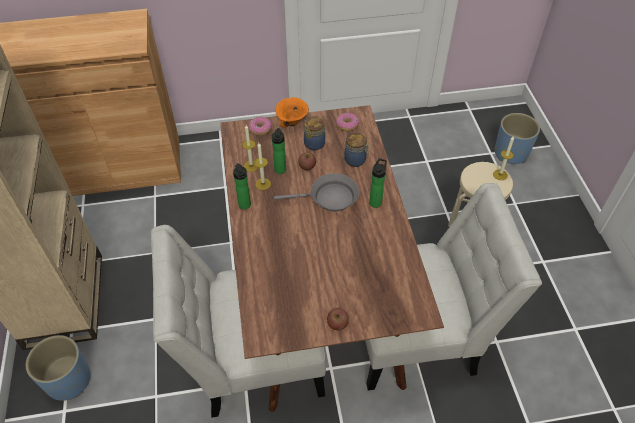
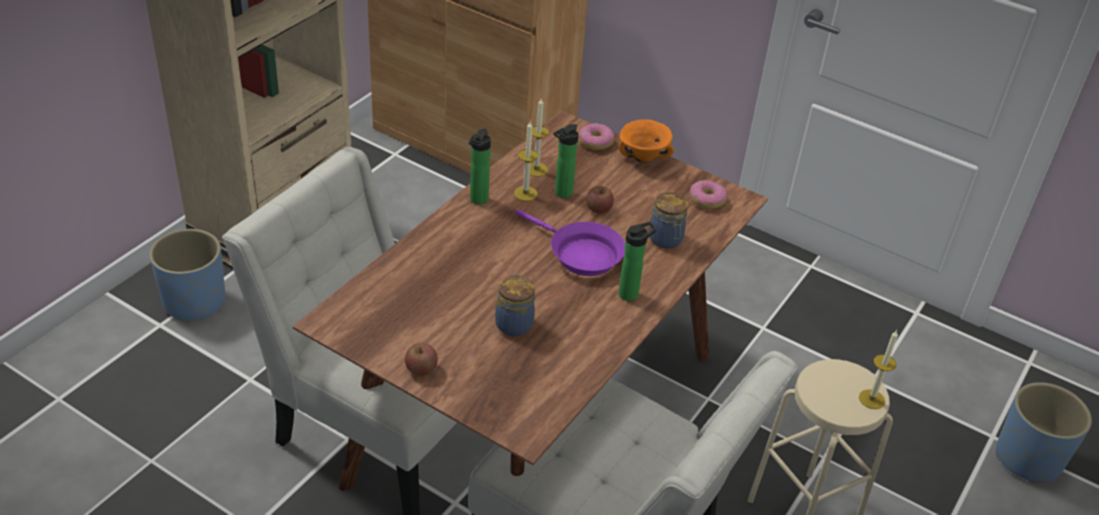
camera: 40 degrees right, 10 degrees down
(313, 143) = (639, 192): jar -> jar (514, 323)
(329, 198) = (580, 254): grey frying pan -> purple frying pan

